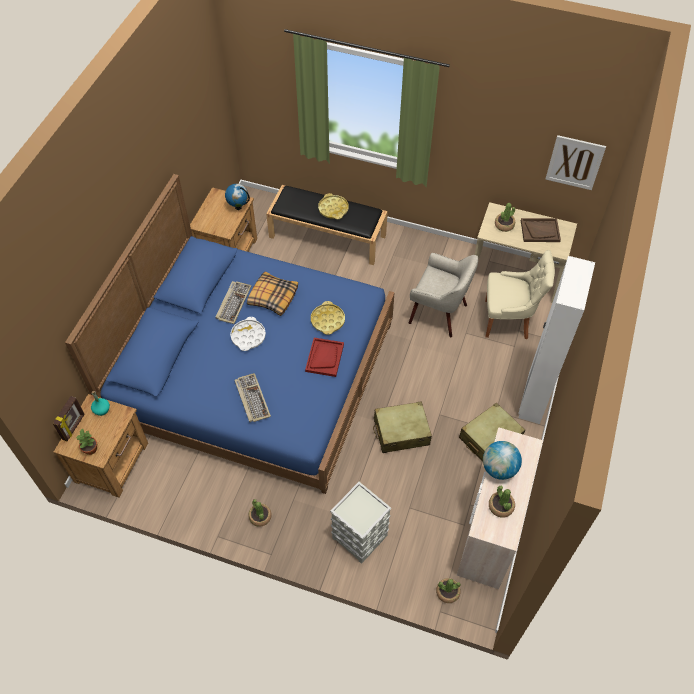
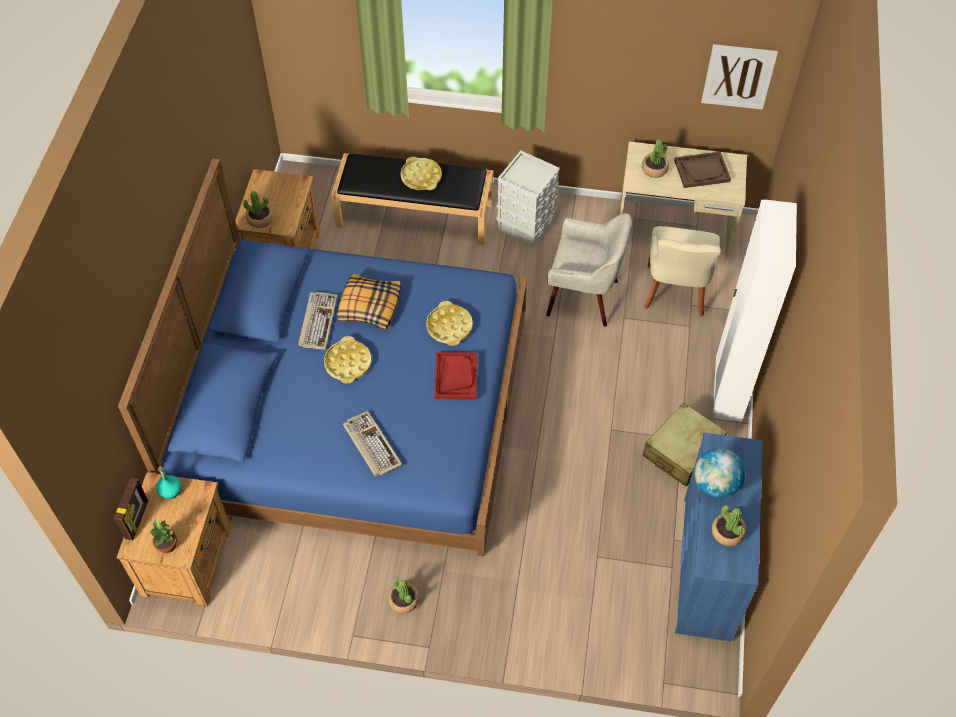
camera: 10 degrees left, 0 degrees up
(238, 207) = (295, 191): globe -> none
(248, 336) = (348, 363): white tray -> yellow tray
(360, 537) = (541, 604): grey storage box -> grey storage box (526, 224)
(401, 432) = (566, 460): beige suitcase -> none
(447, 592) = (668, 656): potted plant -> potted plant (260, 219)
(489, 530) = (705, 568): beige dresser -> blue dresser
(508, 320) = (675, 293): beige chair -> beige chair turned 105 degrees clockwise

